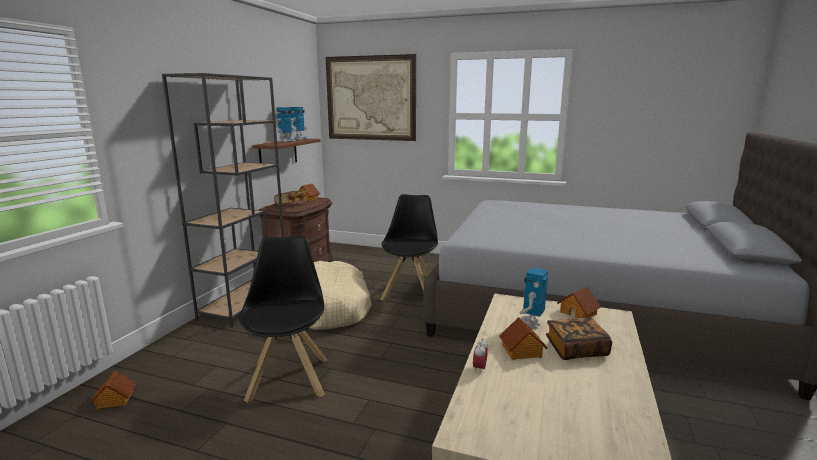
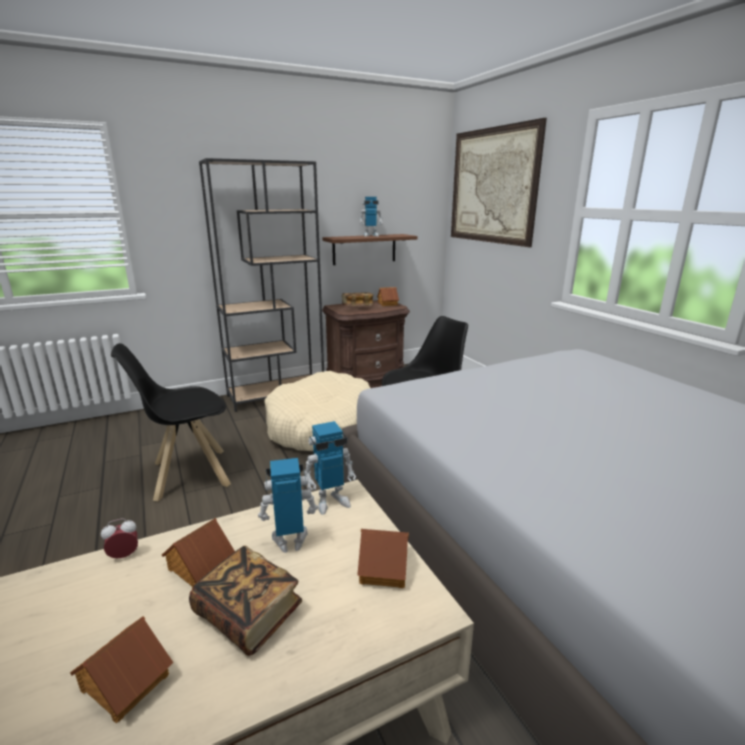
camera: 45 degrees right, 5 degrees up
(114, 400) = (97, 435): toy house -> toy house (124, 683)
(289, 377) = (188, 474): black chair -> black chair turned 150 degrees counterclockwise
(300, 139) = (395, 234): toy robot -> toy robot (331, 501)

